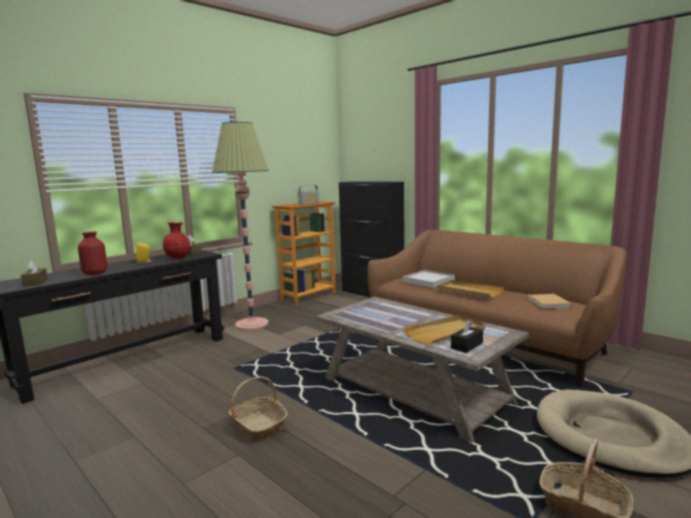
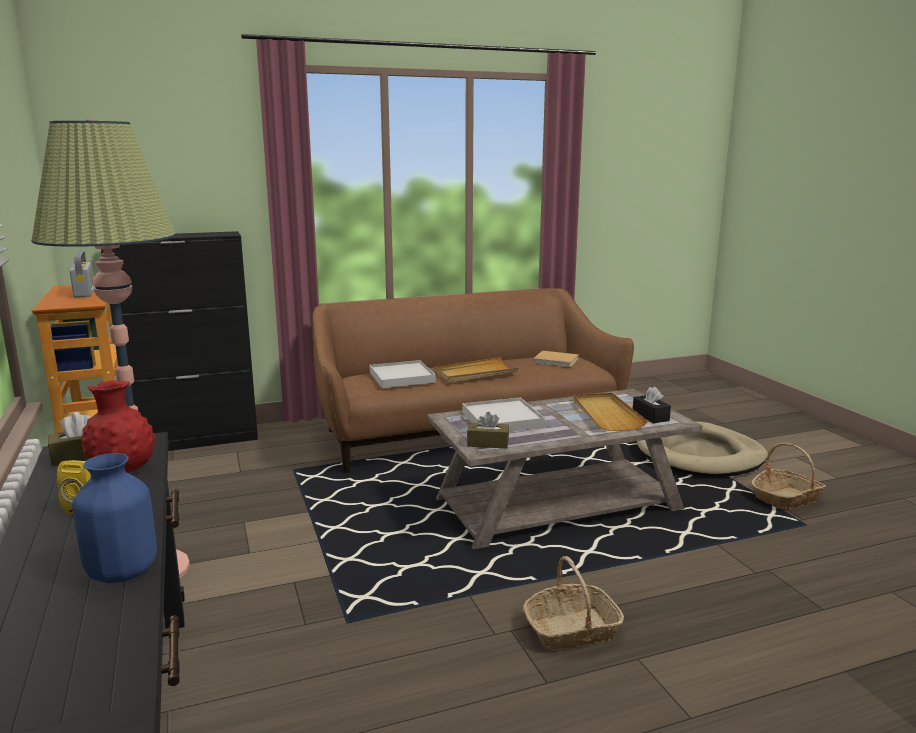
camera: 65 degrees left, 5 degrees up
(35, 282) = (92, 668): brown tissue box -> brown tissue box (488, 443)
(94, 273) = (121, 572): red vase -> blue vase
(389, 311) = (502, 419): none -> white tray

